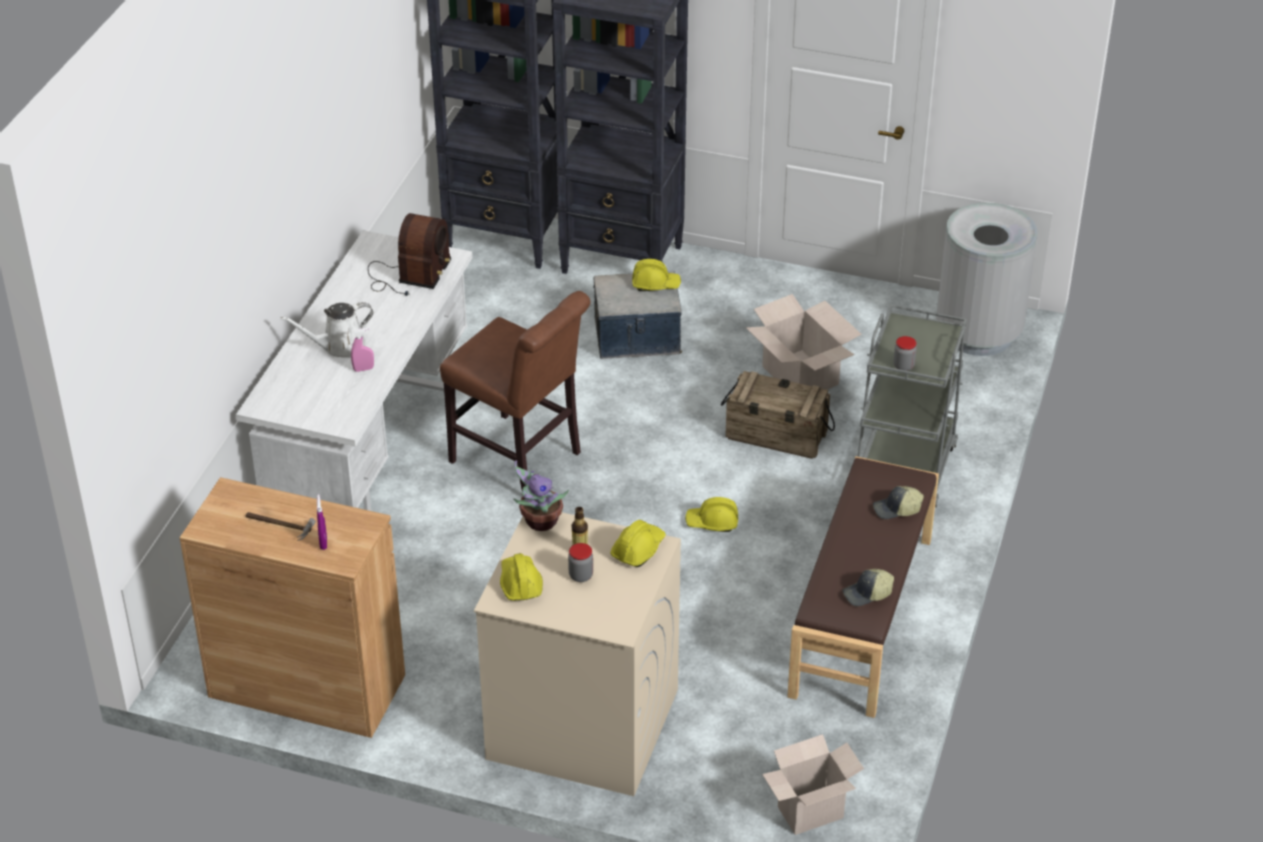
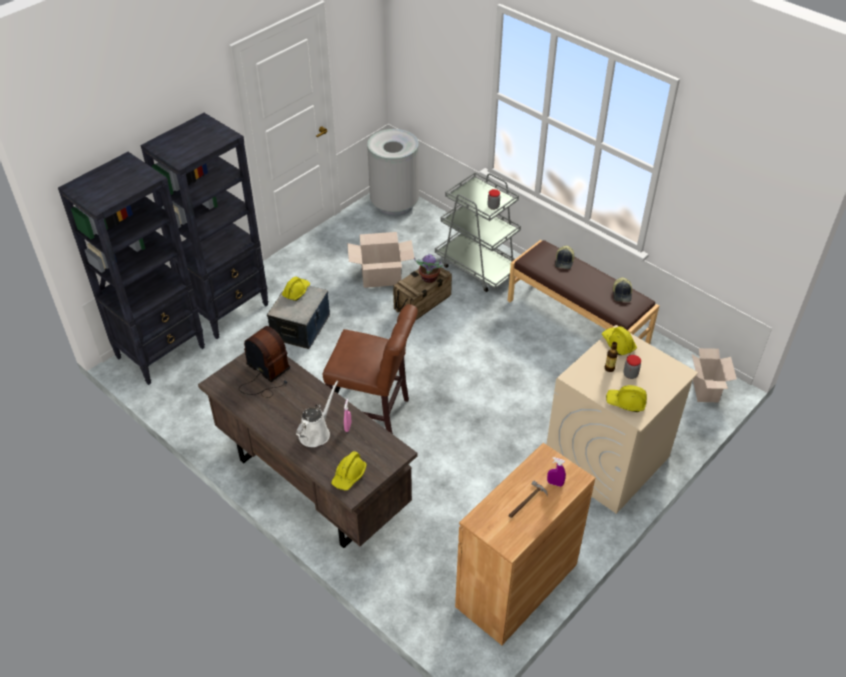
camera: 65 degrees left, 5 degrees up
(339, 347) = (316, 432): white watering can -> white watering can turned 150 degrees counterclockwise
(370, 444) = (311, 483): white desk -> brown desk
(520, 460) = (374, 415): brown chair -> brown chair turned 45 degrees clockwise
(539, 522) = (575, 377): potted plant -> potted plant (429, 278)
(712, 522) = (476, 351): yellow hard hat -> yellow hard hat (349, 475)

